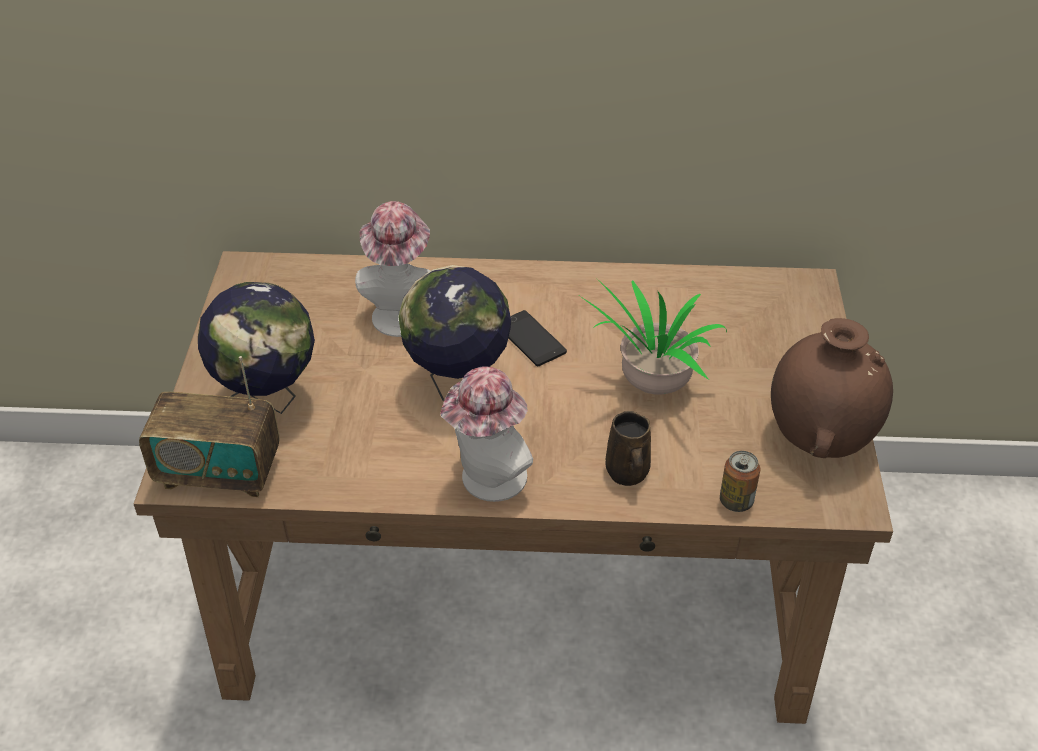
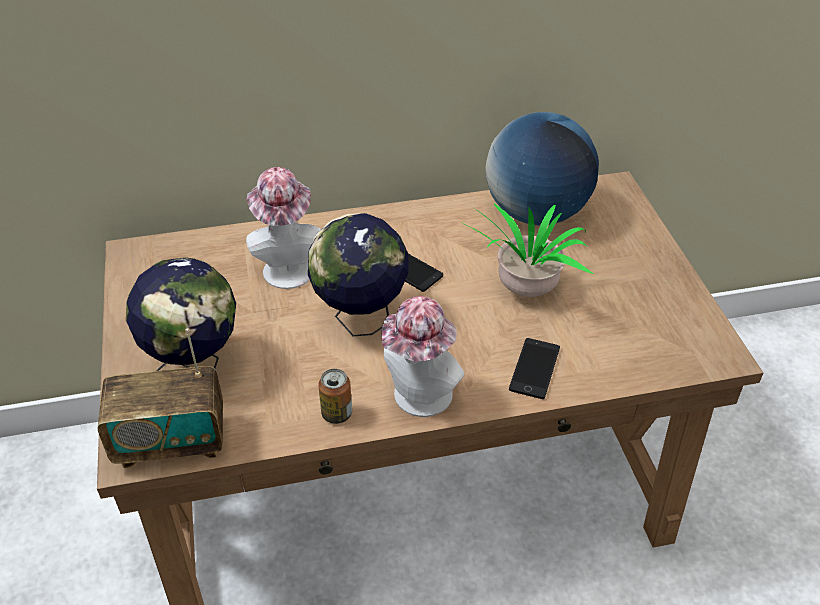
camera: 15 degrees left, 0 degrees up
(627, 474) = (534, 369): brown mug -> phone
(702, 300) = (536, 213): none -> globe
(736, 501) = (632, 373): can -> can (337, 413)
(819, 438) = (675, 308): brown vase -> none

